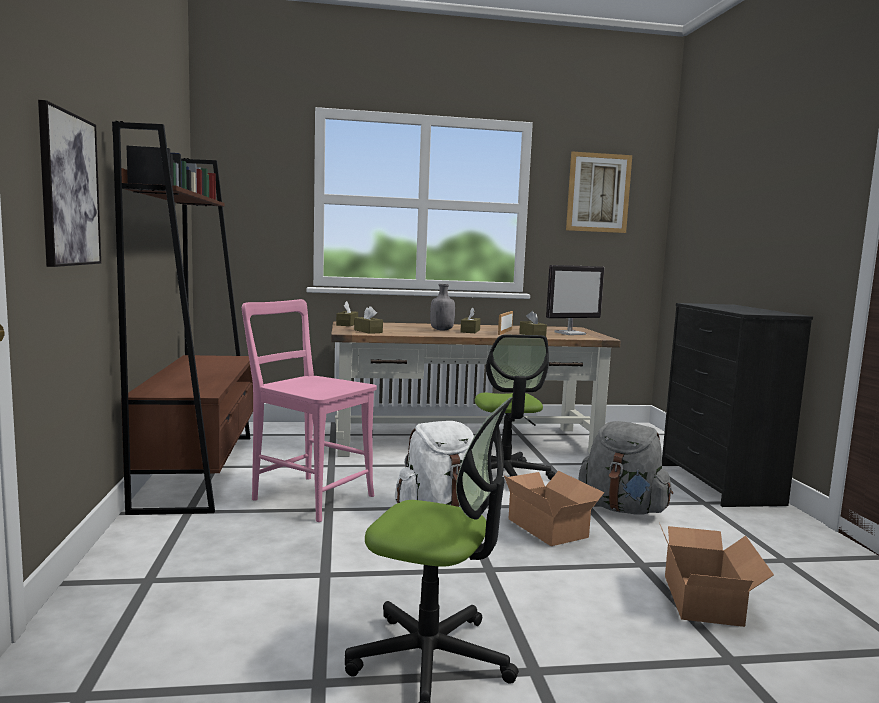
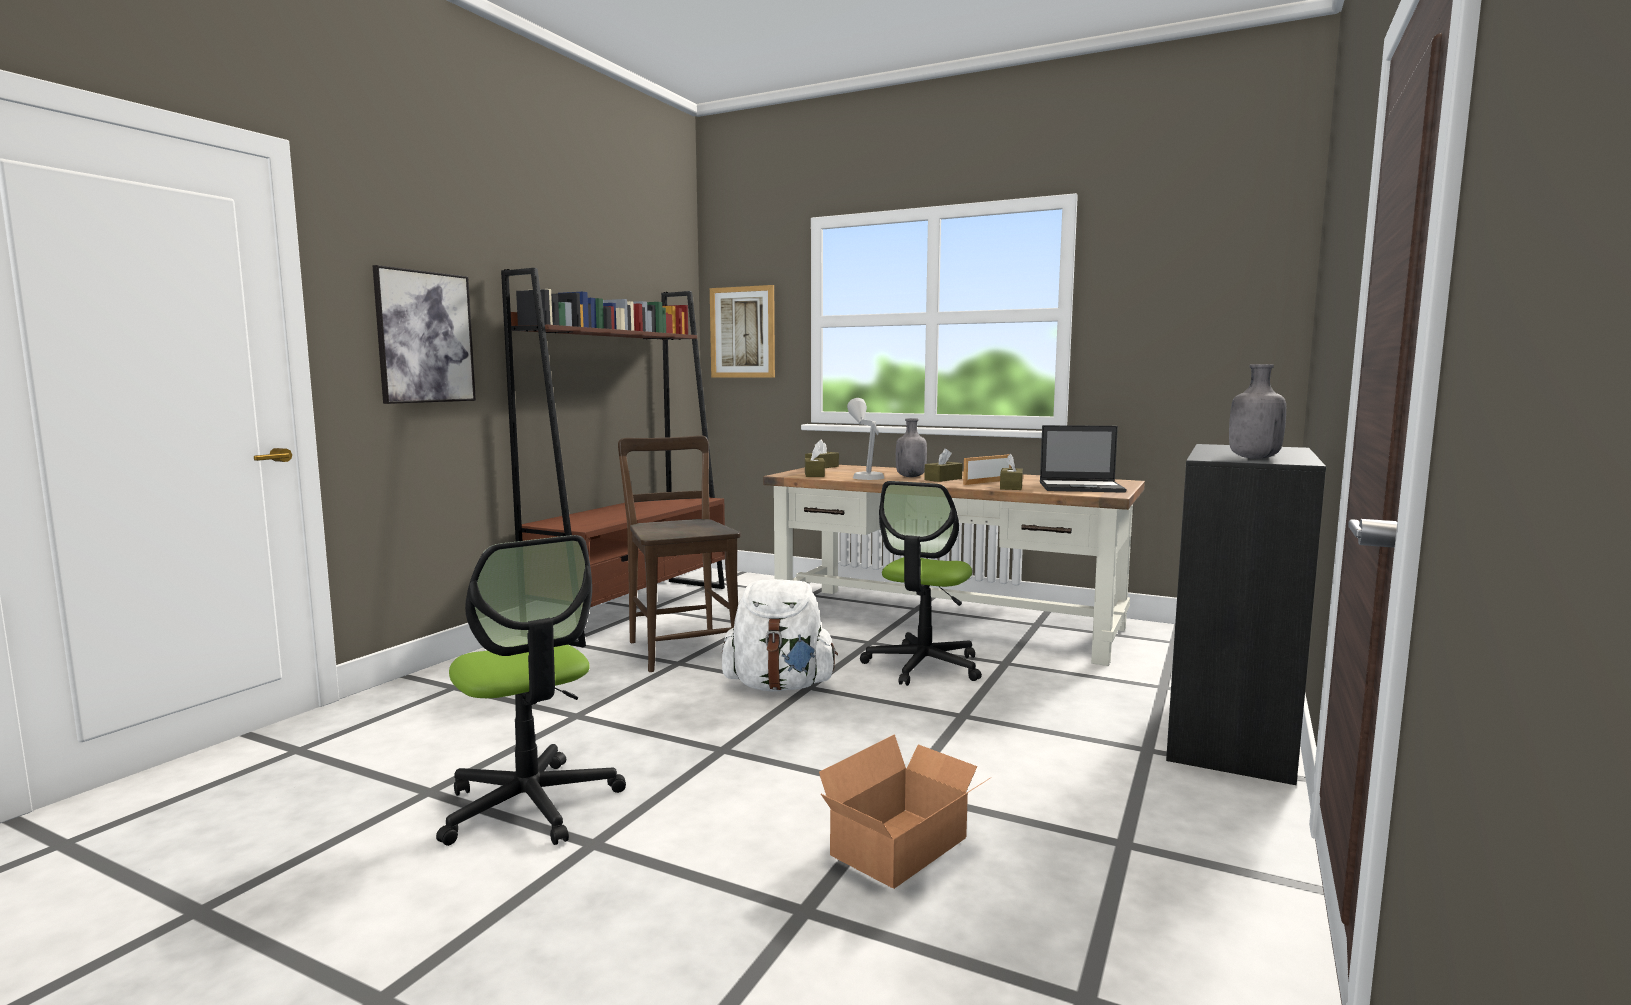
camera: 35 degrees right, 0 degrees up
(308, 496) = (681, 648): pink chair -> brown chair
(407, 330) = (865, 475): none -> grey table lamp
(548, 527) = (867, 727): cardboard box -> none
(570, 333) = (1082, 487): monitor -> laptop
(598, 193) = (1183, 281): picture -> picture (742, 332)
(623, 509) = (1004, 730): grey backpack -> none
(761, 312) = (1252, 458): none -> grey bottle

